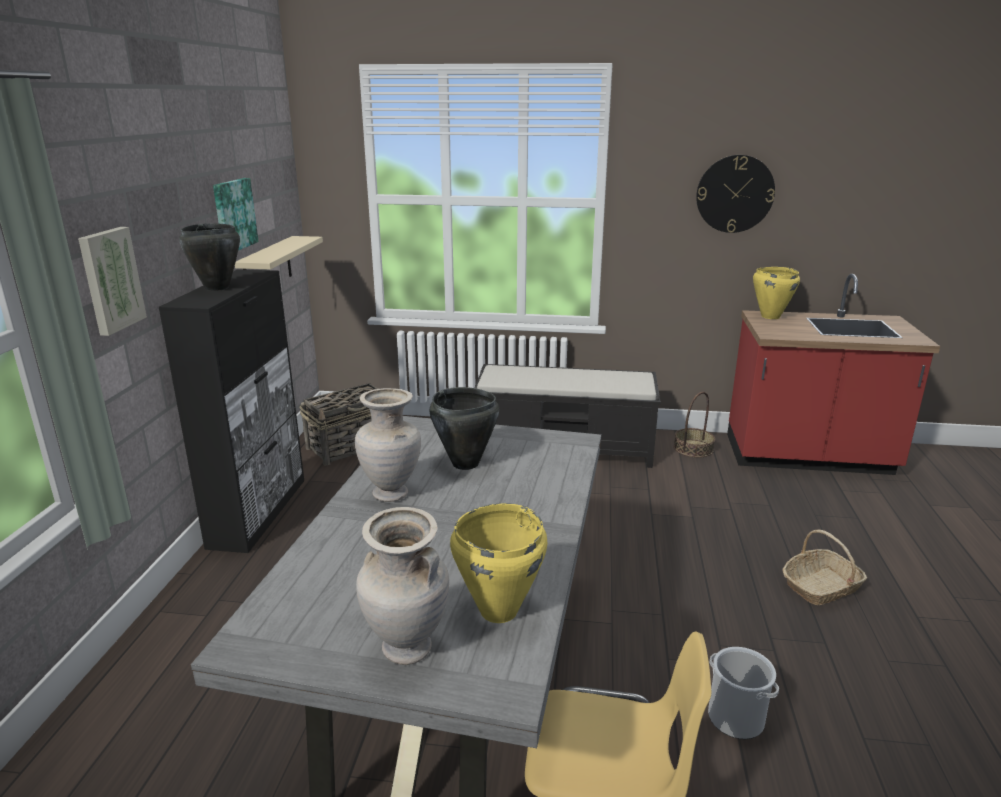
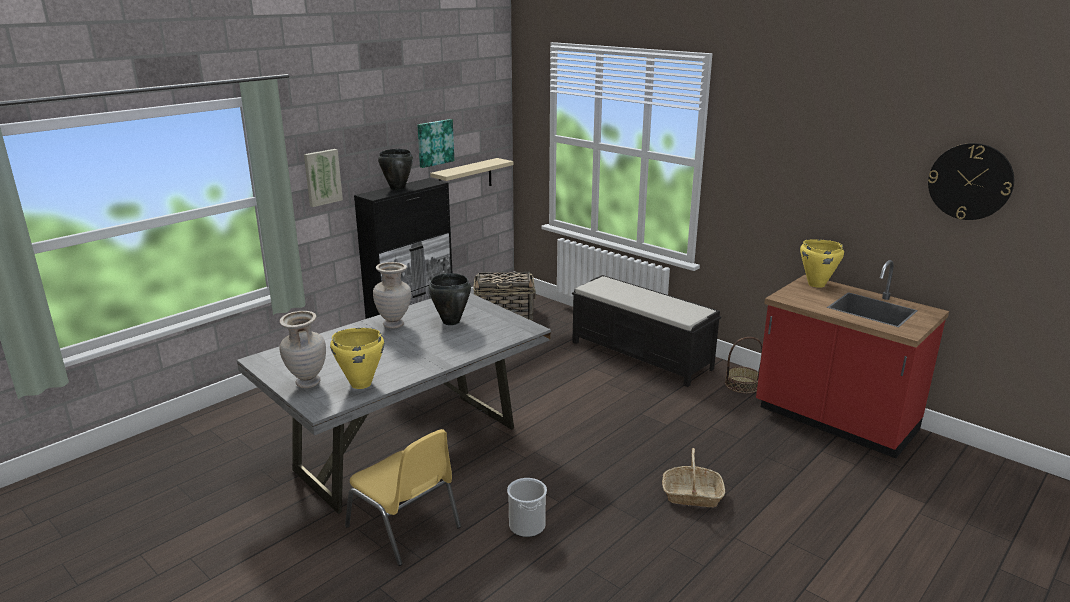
camera: 35 degrees right, 0 degrees up
(735, 194) = (801, 171): wall clock -> wall clock (970, 181)

